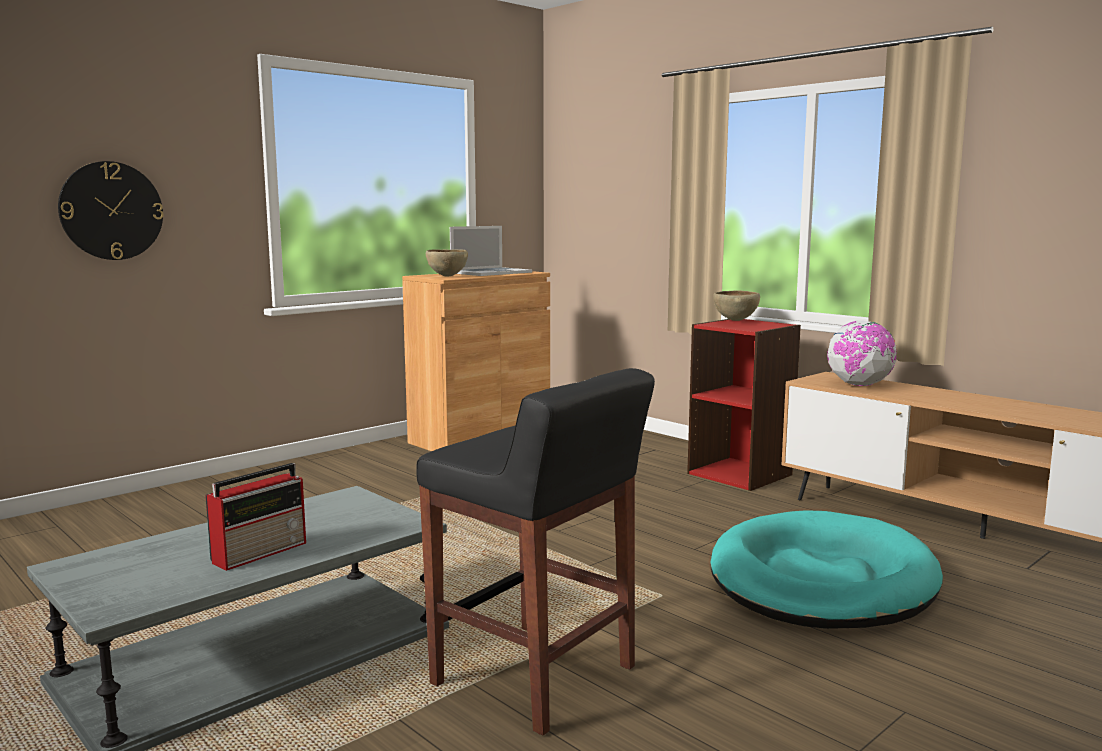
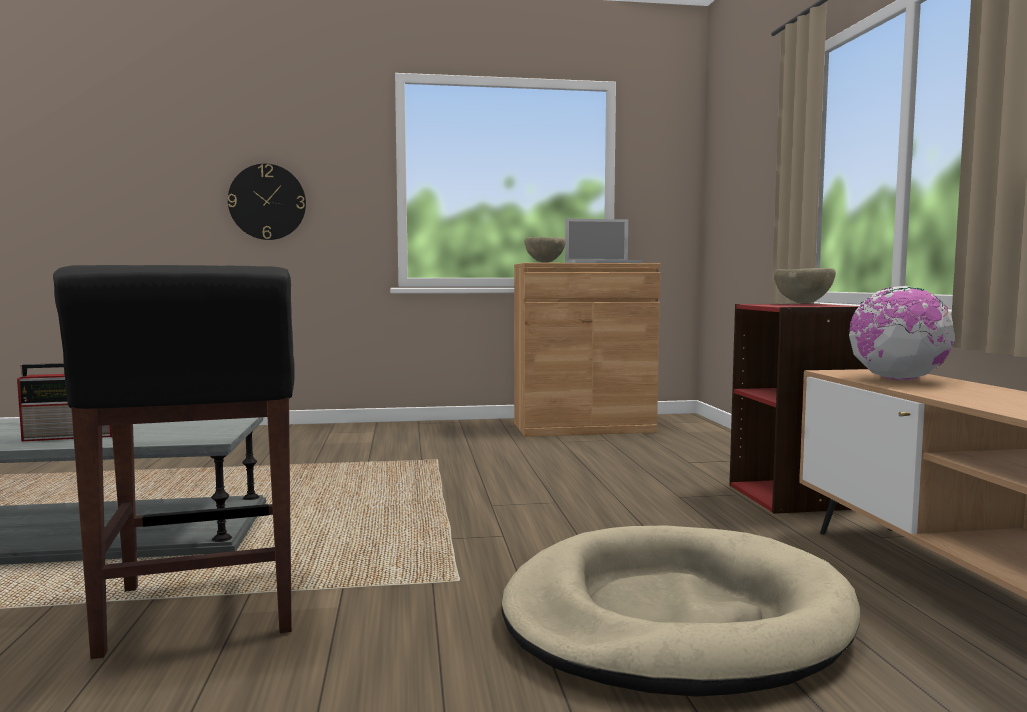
camera: 35 degrees right, 5 degrees down
(821, 580) = (674, 618): turquoise dog bed -> beige dog bed

